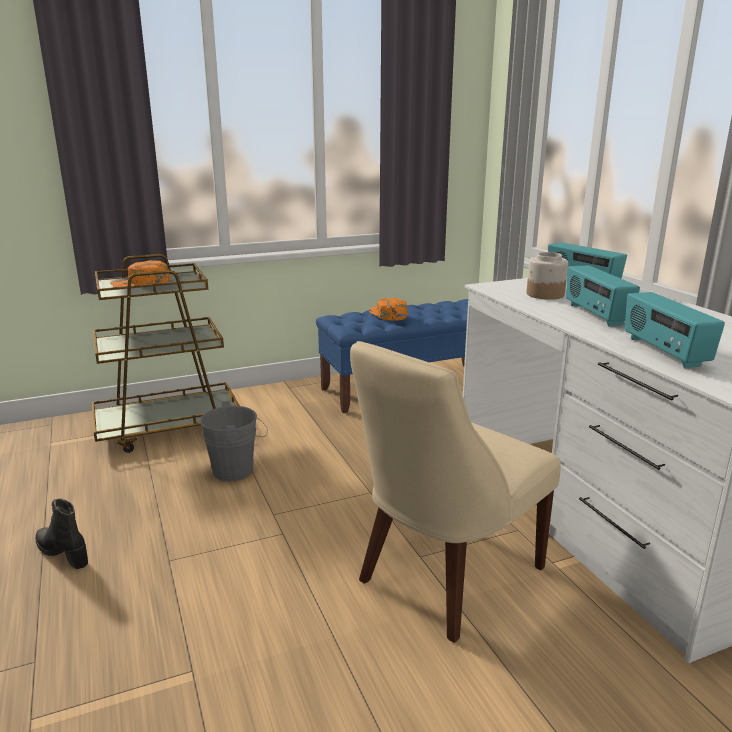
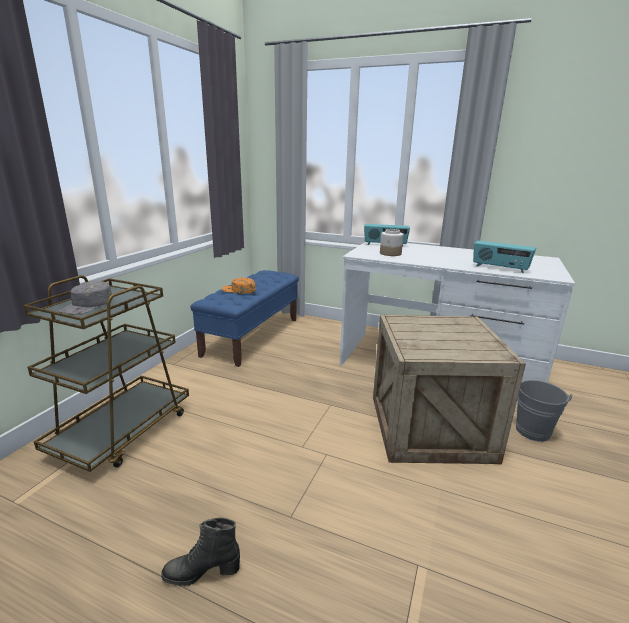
camera: 45 degrees left, 0 degrees up
(141, 283) = (87, 305): orange cap -> grey cap
(237, 470) = (232, 433): grey bucket -> grey bucket (532, 429)
(445, 577) = (429, 427): beige chair -> crate
(595, 315) = (435, 258): radio -> none

